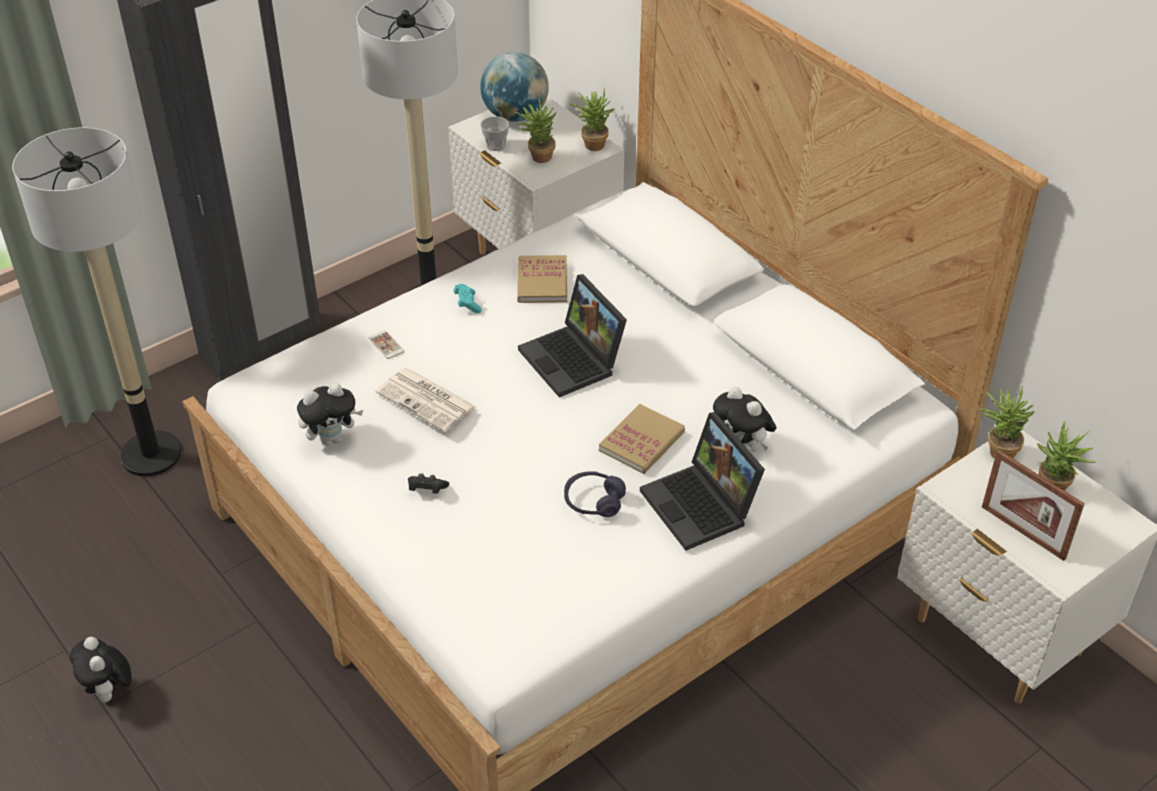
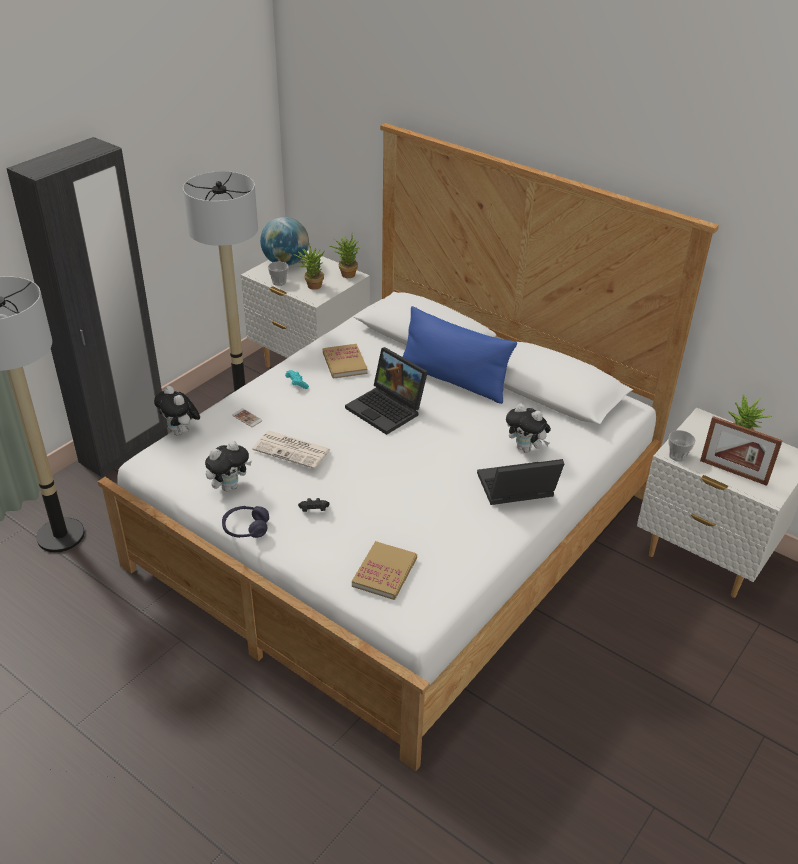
camera: 15 degrees left, 5 degrees down
(109, 693) = (77, 715): plush toy -> plush toy (181, 432)
(593, 501) = (438, 499): purple headphones -> purple headphones (246, 528)
(642, 441) = (456, 454): book -> book (384, 572)
(681, 329) = (453, 380): none -> blue pillow
(702, 506) = (515, 490): laptop -> laptop turned 120 degrees clockwise
(951, 494) = (677, 456): none -> cup
(997, 450) = (694, 424): potted plant -> none

